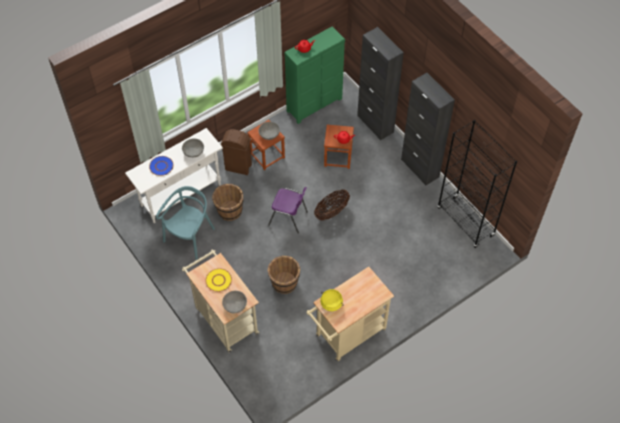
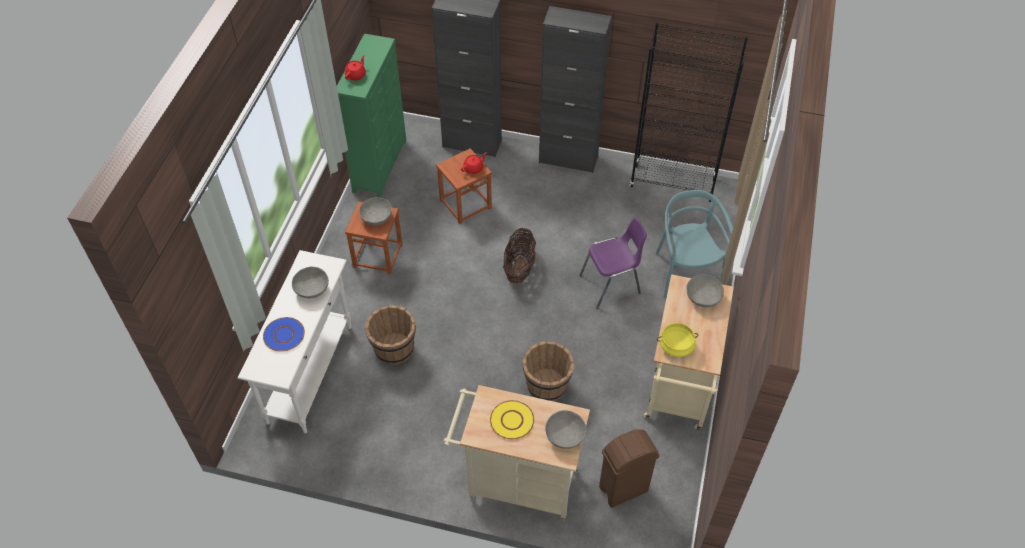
camera: 40 degrees left, 5 degrees down
(190, 237) = (373, 416): turquoise chair -> turquoise chair (686, 272)
(238, 167) = (355, 291): brown trash can -> brown trash can (624, 489)
(289, 218) = (477, 309): purple chair -> purple chair (611, 284)
(372, 289) = (703, 297): none -> grey bowl

